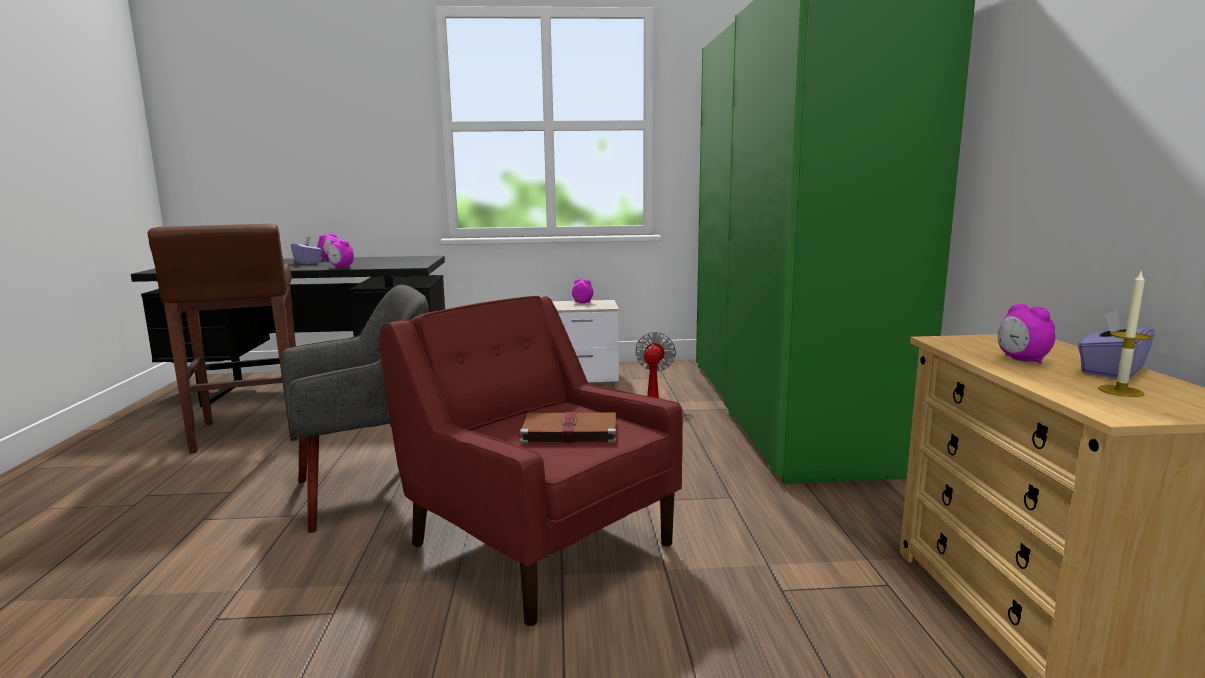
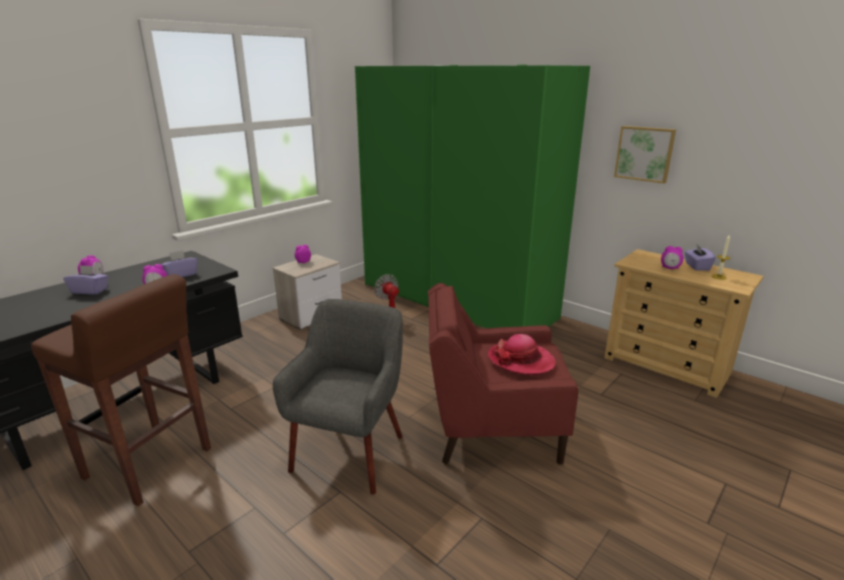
camera: 45 degrees left, 10 degrees up
(383, 264) = (181, 275): none -> purple tissue box
(568, 431) = (521, 360): brown book -> hat
(1063, 113) = (644, 153): none -> picture

